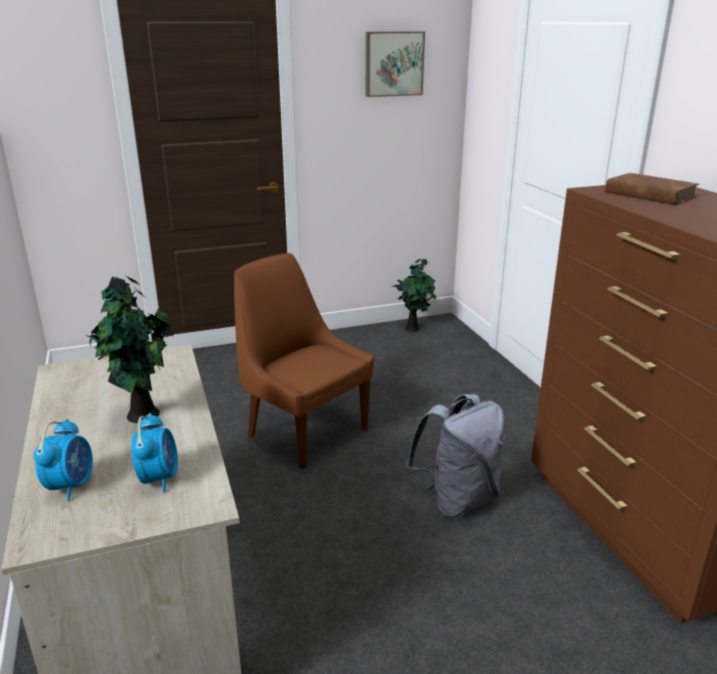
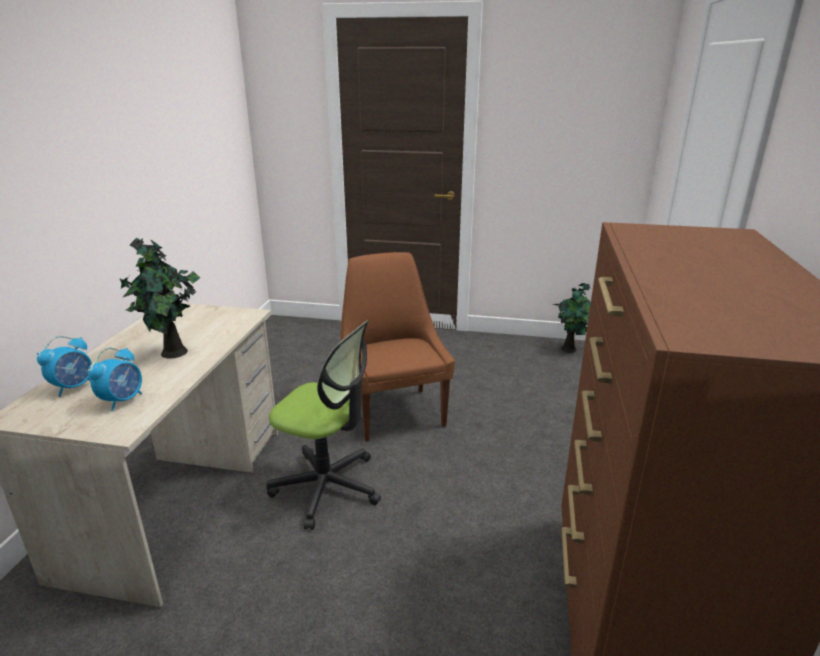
camera: 30 degrees right, 0 degrees up
(306, 525) = (327, 487): none -> office chair
(393, 64) = (580, 88): picture -> none
(457, 499) = (468, 515): grey backpack -> none
(650, 195) = (683, 241): brown book -> none

